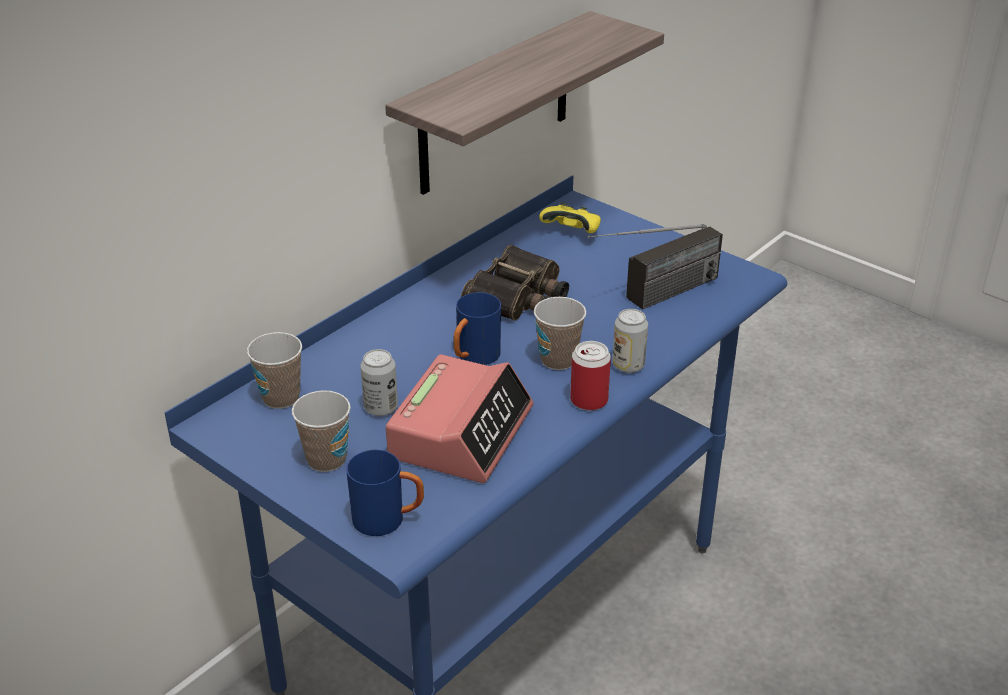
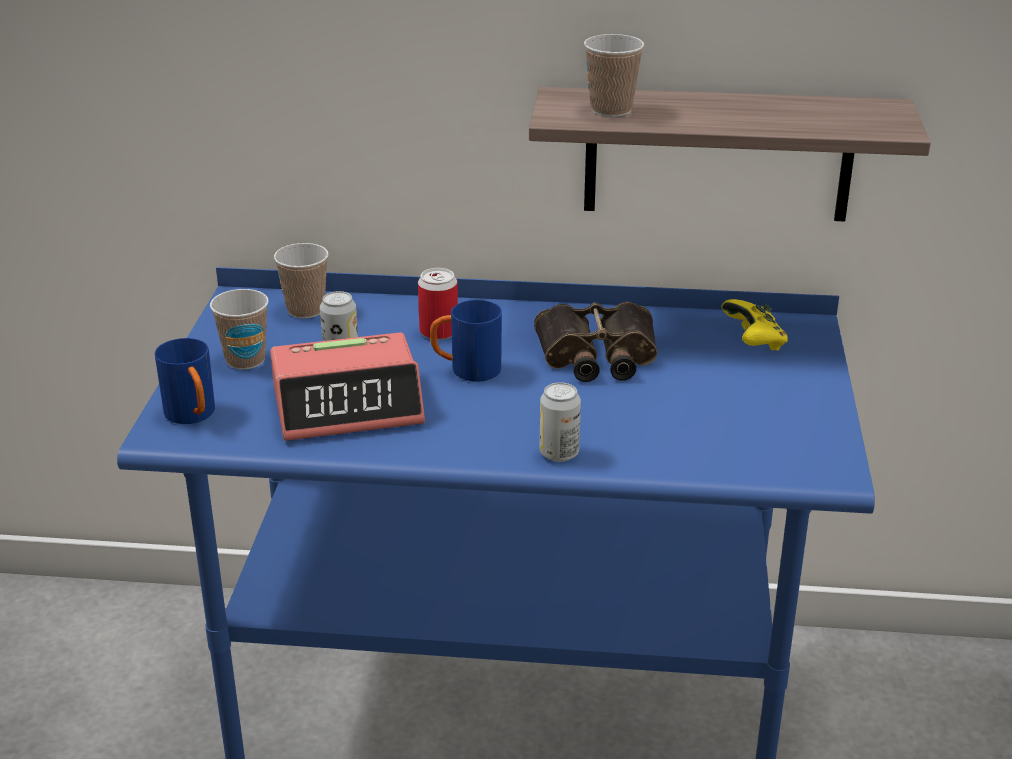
camera: 55 degrees right, 5 degrees down
(558, 360) = (519, 412): cup -> cup (611, 110)
(589, 400) = (473, 451): can -> can (439, 332)
(653, 298) = (701, 427): radio -> none

